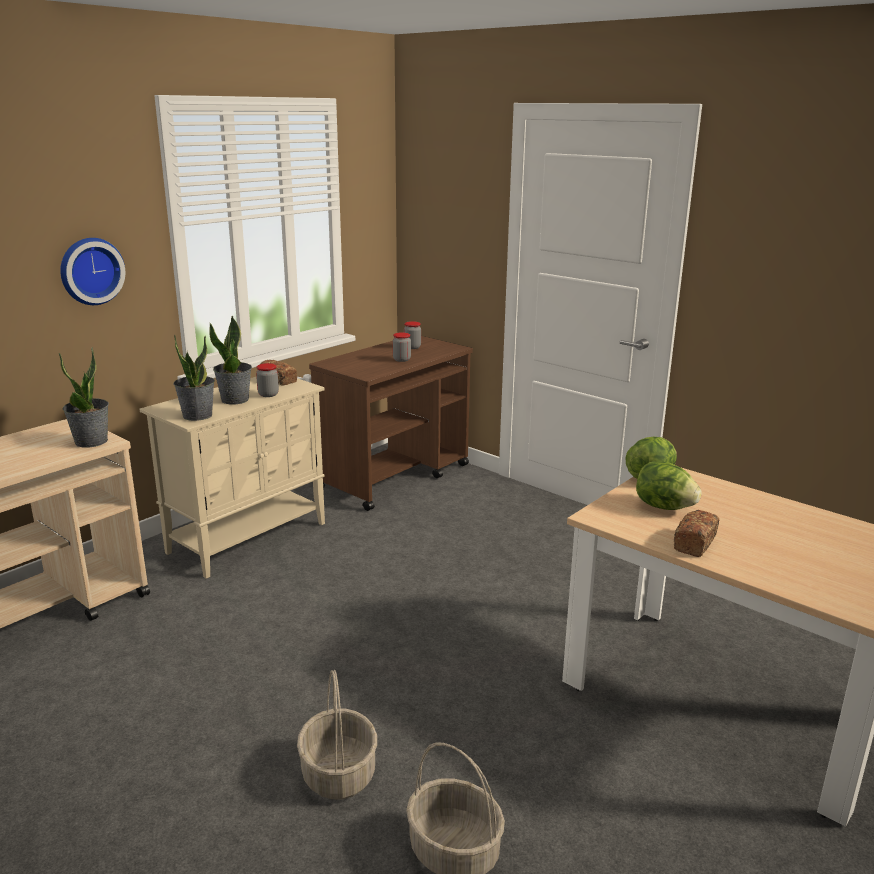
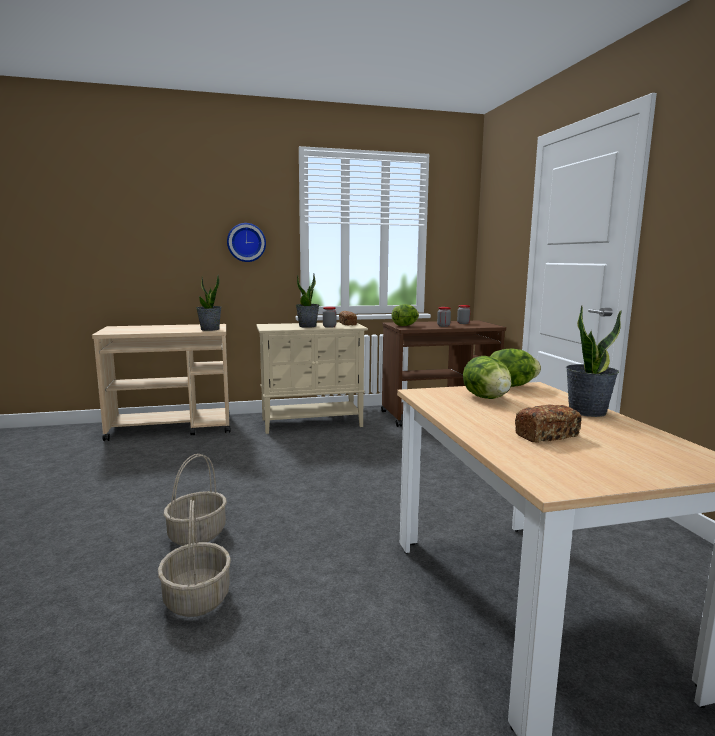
camera: 35 degrees right, 10 degrees down
(197, 415) = (275, 328): potted plant -> potted plant (587, 411)
(355, 368) = (405, 325): none -> lettuce
(694, 543) = (467, 415): bread -> bread (546, 435)

